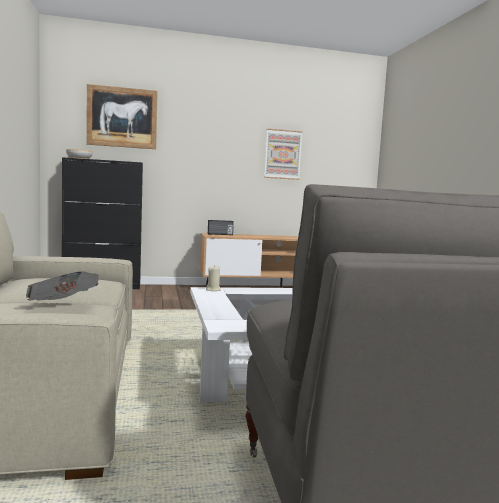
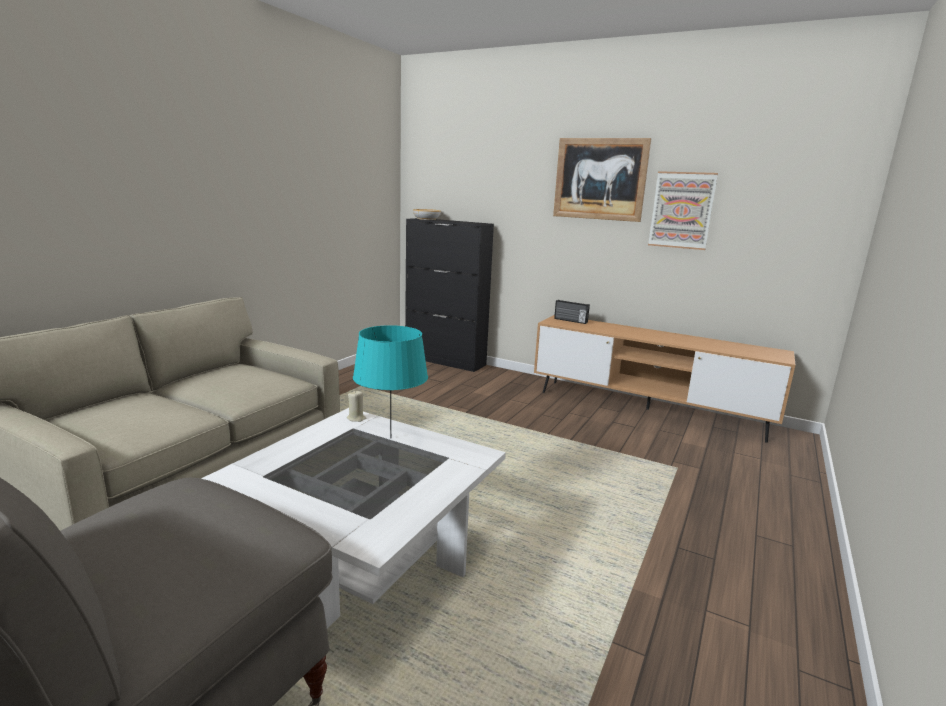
camera: 40 degrees right, 10 degrees up
(62, 306) = (161, 414): newspaper -> none
(122, 117) = (475, 167): picture -> picture (600, 179)
(261, 293) = (390, 438): none -> turquoise table lamp

